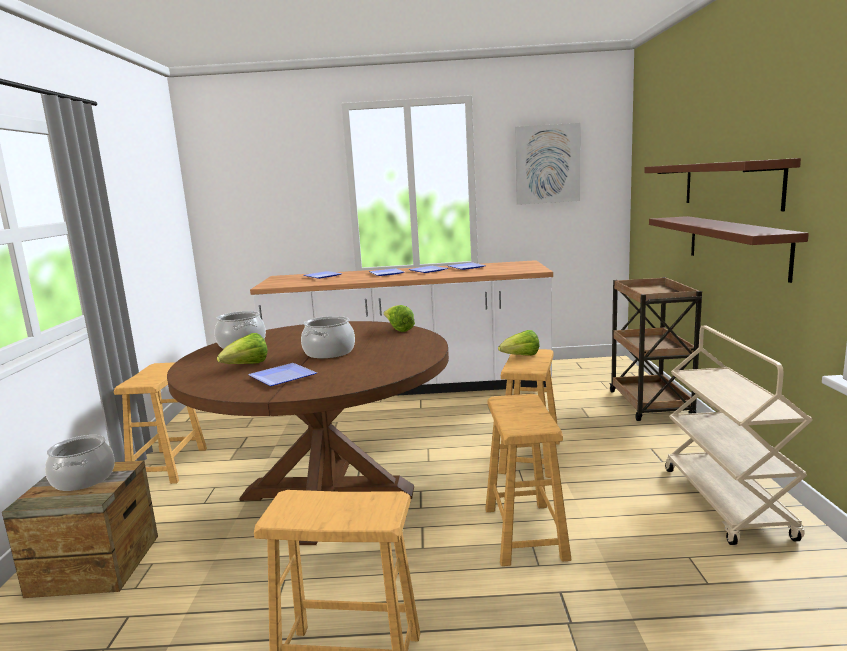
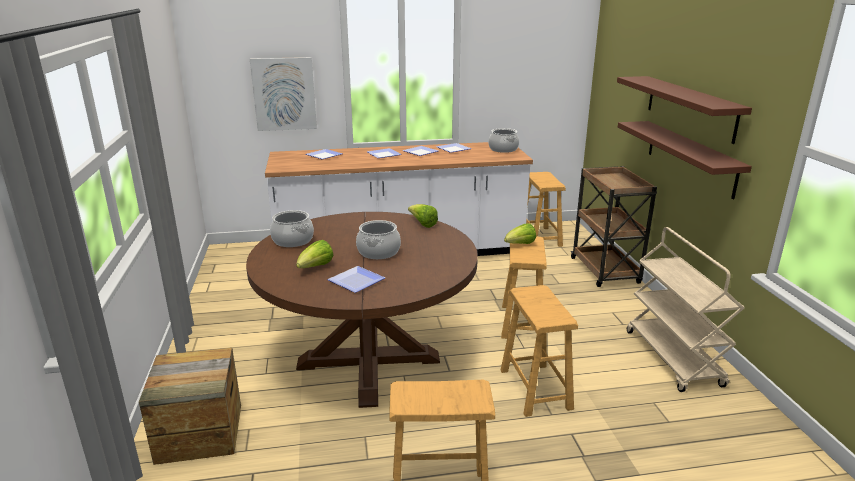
camera: 10 degrees left, 10 degrees up
(84, 479) = (190, 368): cooking pot -> cooking pot (503, 149)
(168, 466) = (214, 338): brown stool -> brown stool (539, 237)
(547, 164) = (524, 53): picture -> picture (284, 94)

